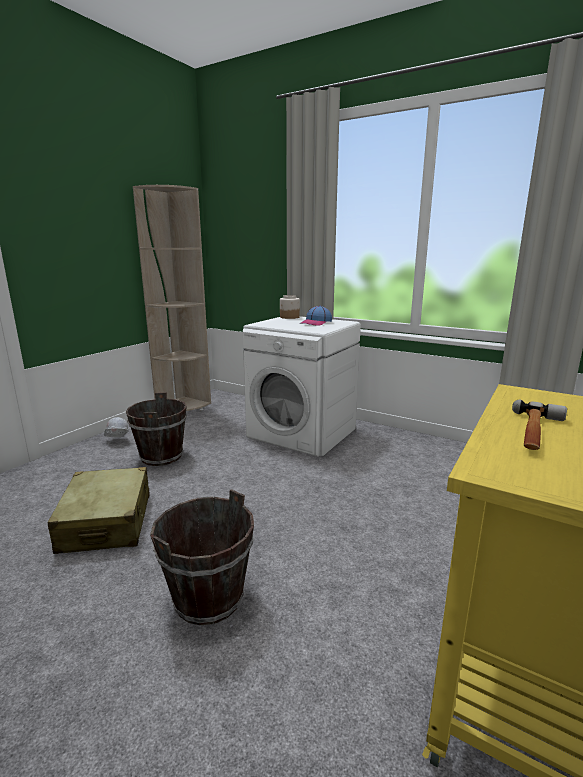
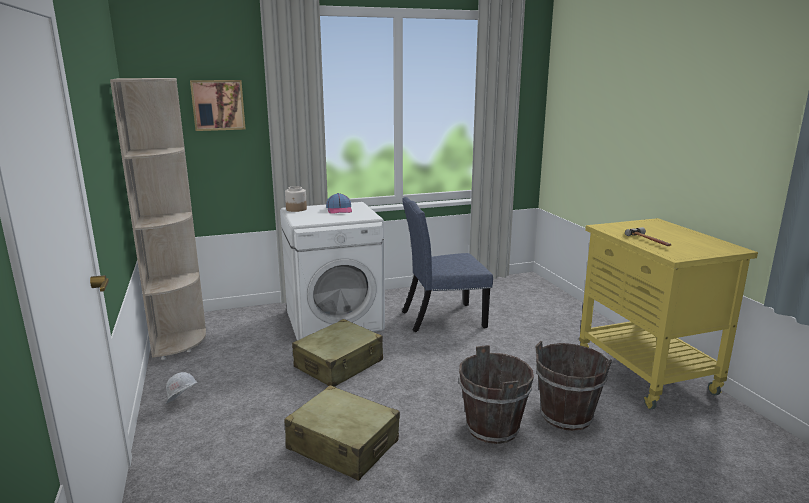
camera: 50 degrees left, 0 degrees up
(161, 456) = (265, 389): brown bucket -> brown bucket (566, 416)
(232, 465) = (339, 364): none -> beige suitcase
(259, 218) = (218, 105): none -> picture
(392, 473) = (444, 318): none -> blue chair

